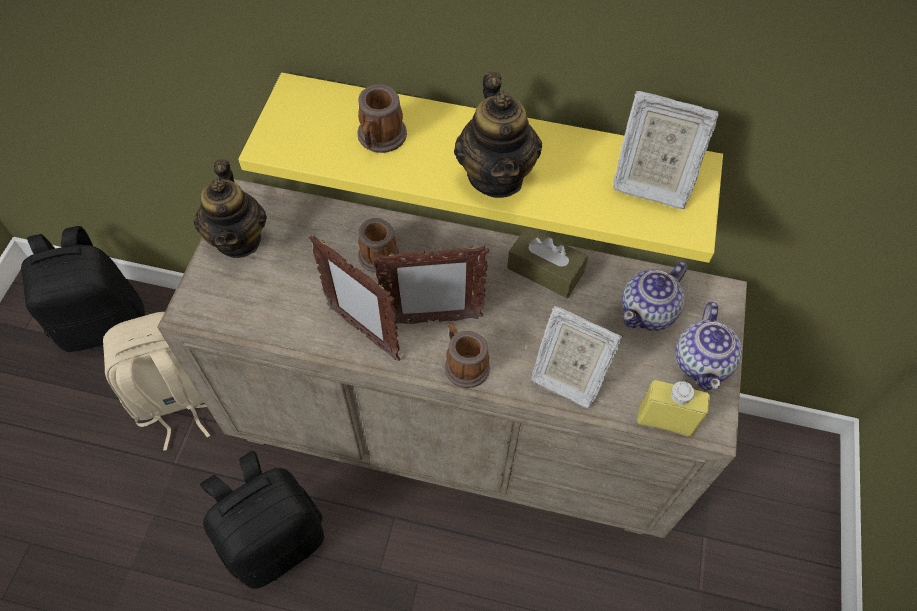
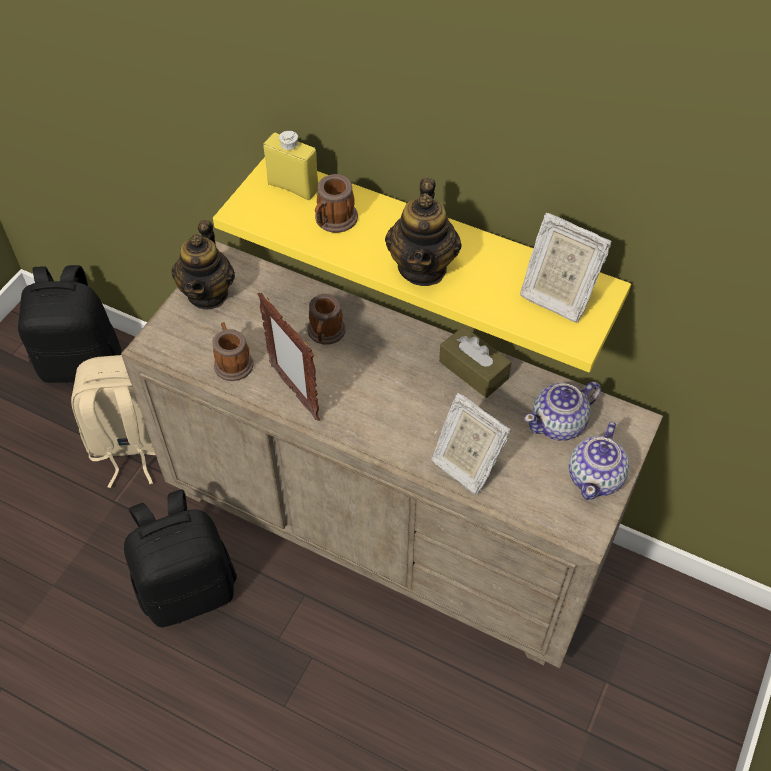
camera: 15 degrees right, 5 degrees down
(433, 320) = (358, 393): picture frame -> none
(464, 364) = (375, 435): mug -> mug (232, 362)
(665, 421) = (543, 520): yellow bottle -> yellow bottle (293, 187)

